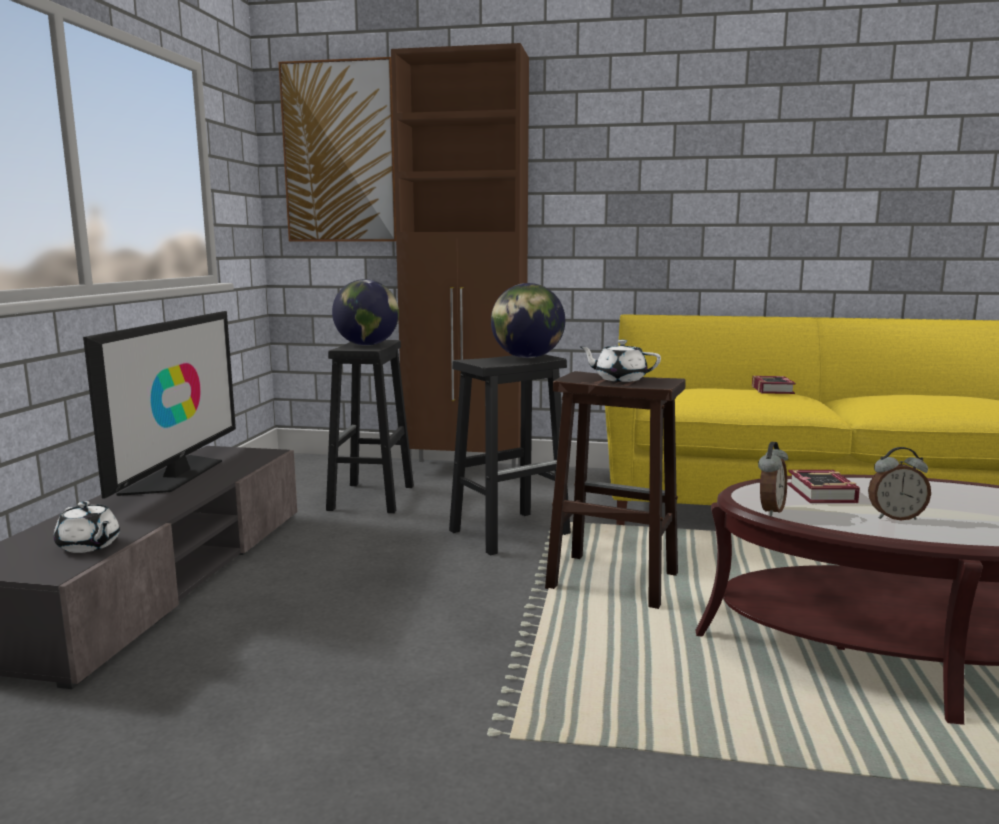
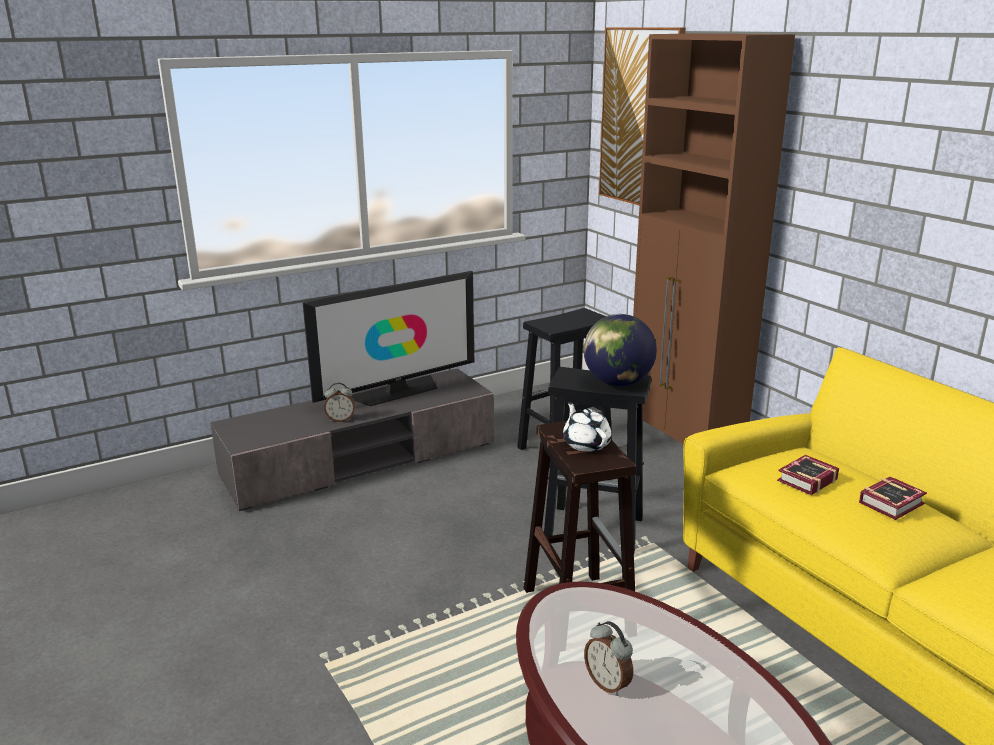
camera: 50 degrees right, 10 degrees up
(89, 546) = (277, 433): white teapot -> none
(367, 345) = (567, 321): globe -> none
(769, 510) = (541, 617): alarm clock -> alarm clock (340, 419)
(820, 494) = (623, 630): book -> book (804, 480)

